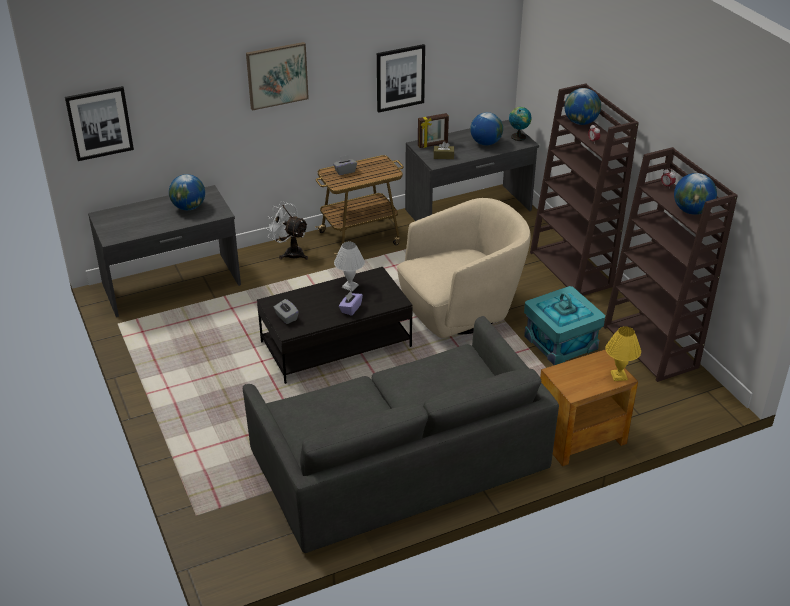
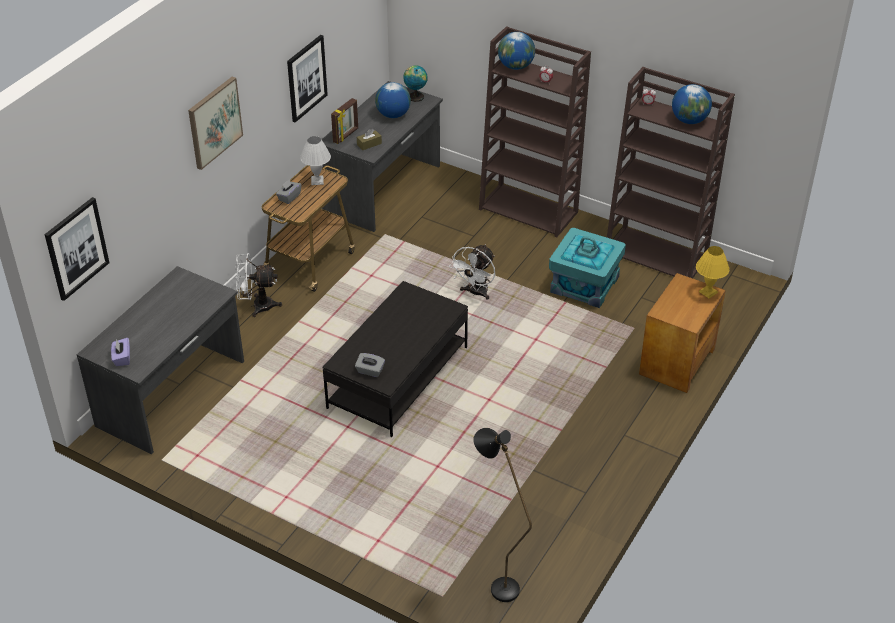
camera: 35 degrees left, 5 degrees up
(189, 207) = (179, 301): globe -> none
(246, 529) = (497, 583): none -> black floor lamp
(349, 286) = (394, 314): white table lamp -> white table lamp (317, 181)
(350, 309) = (419, 335): purple tissue box -> purple tissue box (122, 358)
(398, 460) = (559, 455): grey sofa -> none
(461, 311) = (475, 293): beige armchair -> white fan

